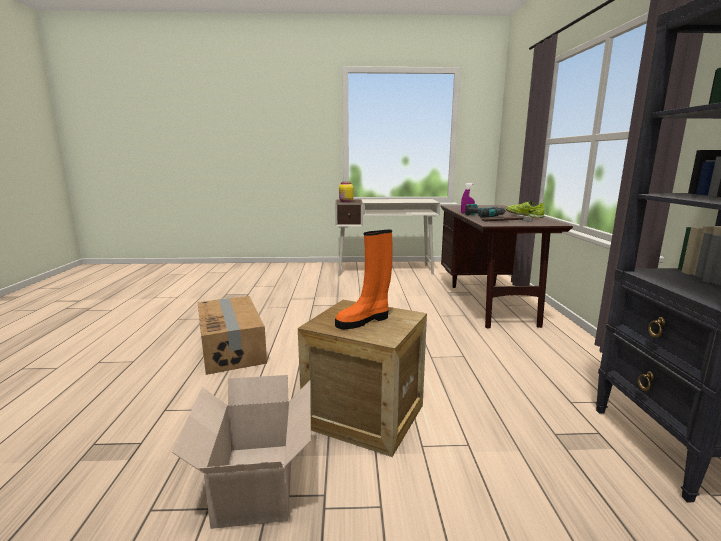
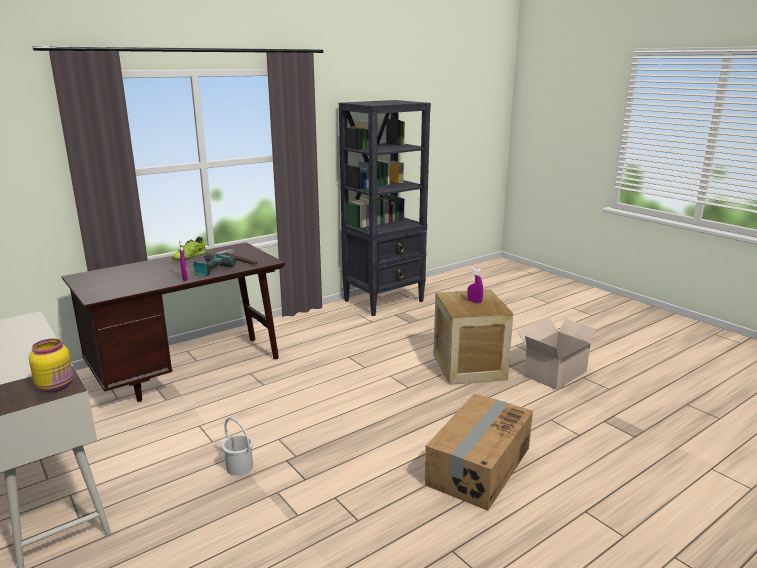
camera: 125 degrees left, 5 degrees up
(347, 296) = (239, 467): none -> white bucket
(364, 321) = (474, 302): orange boot -> purple spray bottle

